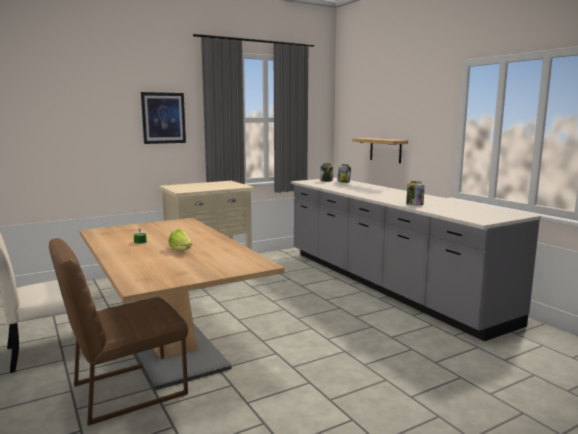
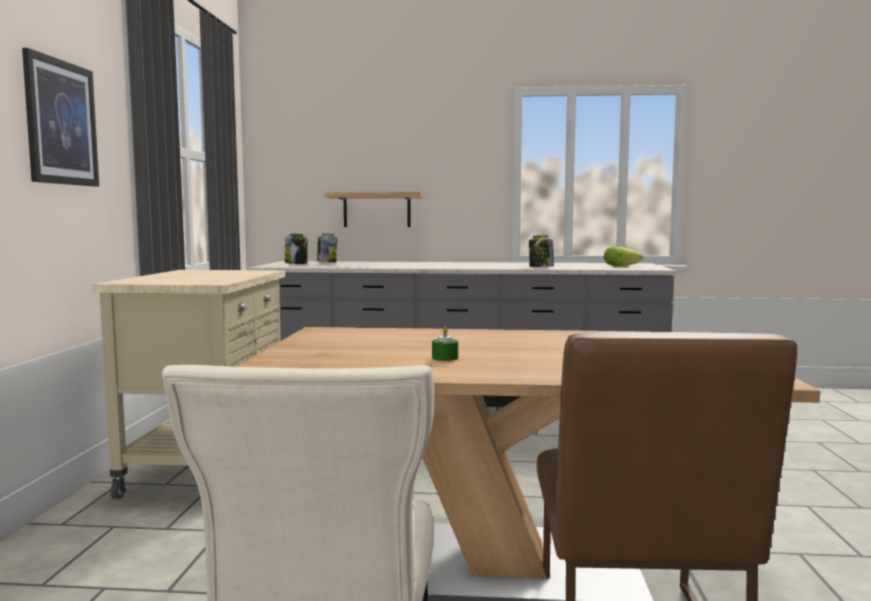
camera: 55 degrees left, 5 degrees down
(181, 250) = (551, 348): lettuce -> lettuce (623, 266)

